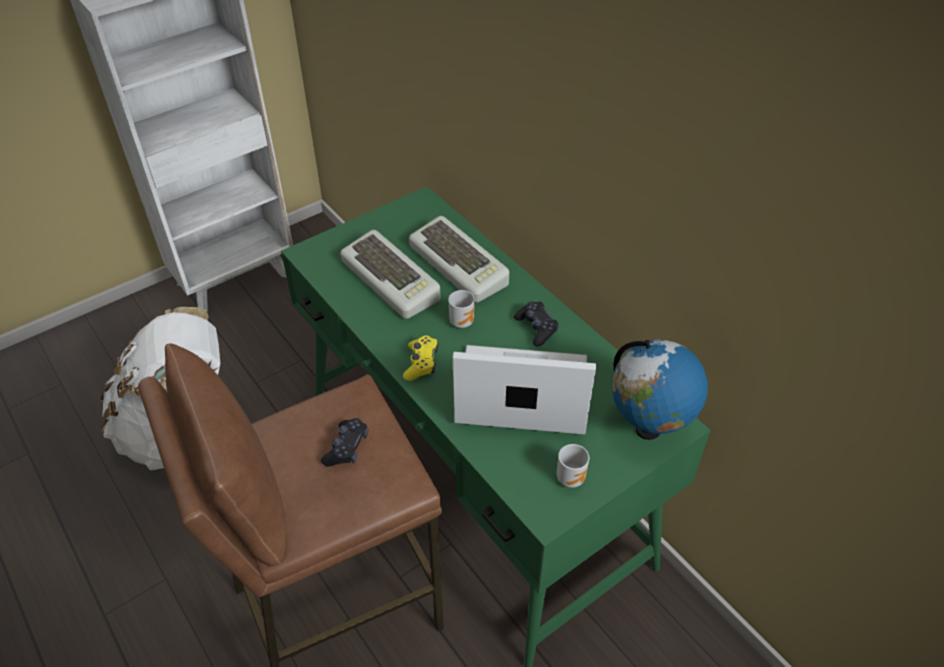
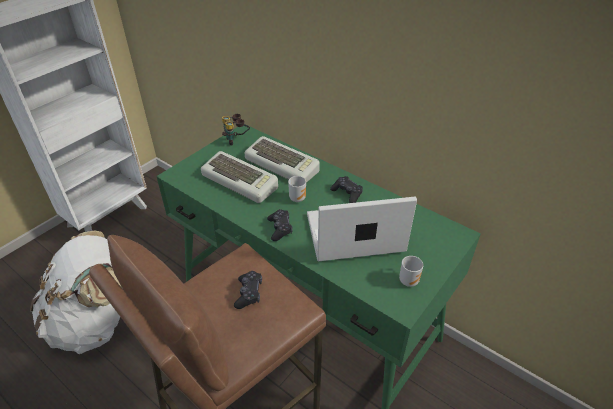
camera: 15 degrees left, 5 degrees down
(408, 213) = (237, 140): none -> binoculars
(421, 363) = (280, 228): yellow game controller -> black game controller
(648, 428) = (443, 240): globe -> none

